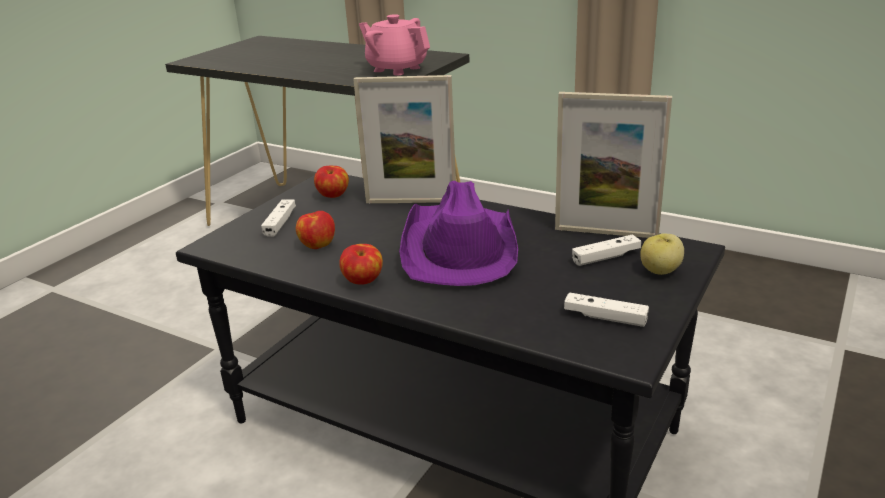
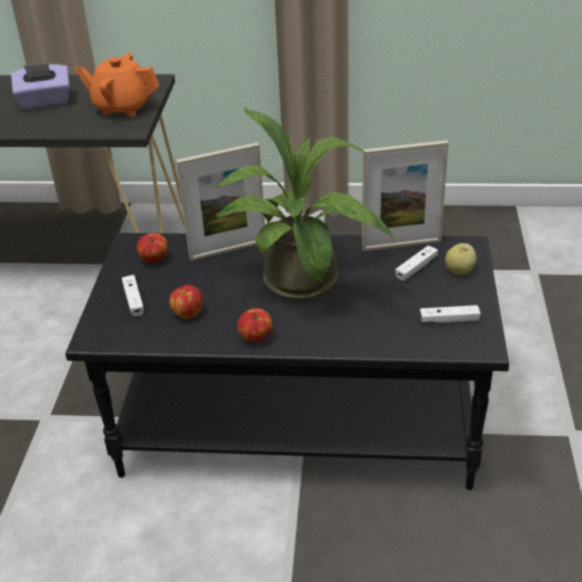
camera: 25 degrees left, 10 degrees up
(336, 59) = (45, 103): none -> purple tissue box
(396, 69) = (122, 107): pink teapot -> orange teapot
(460, 248) = (305, 287): purple hat -> potted plant

